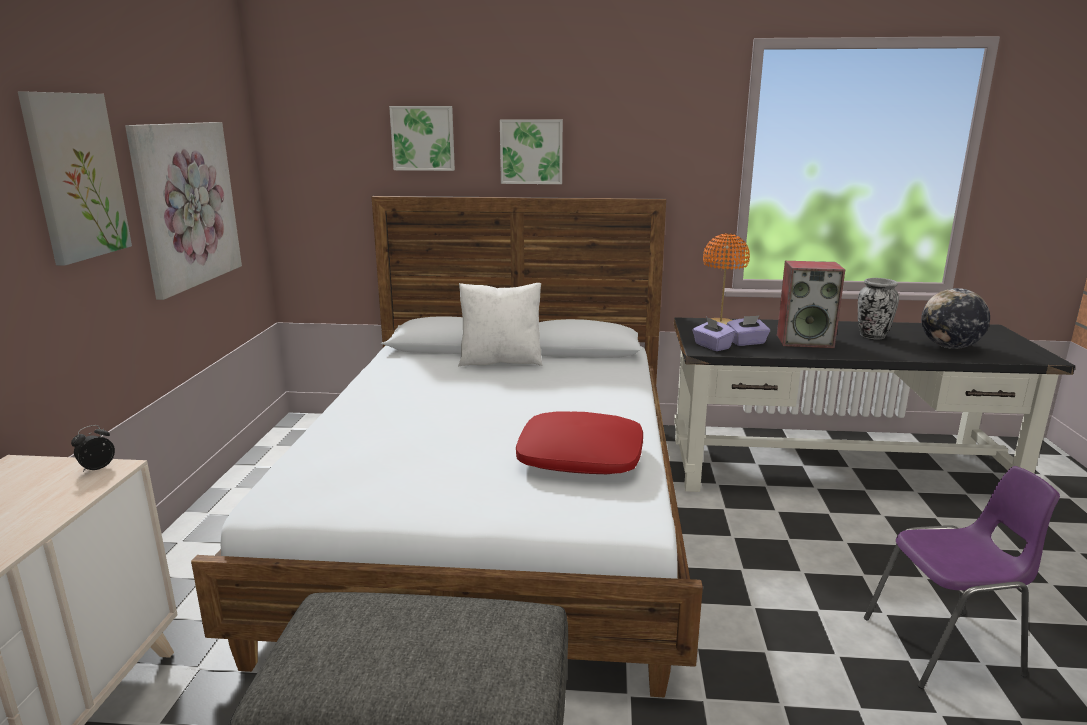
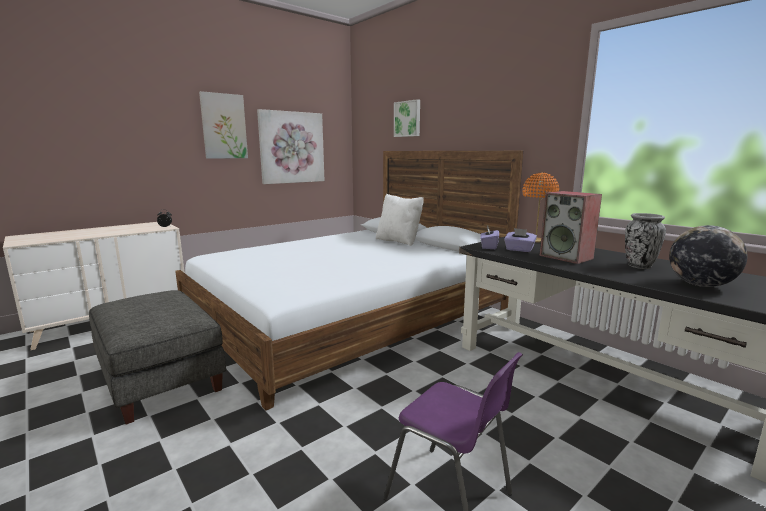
camera: 45 degrees right, 5 degrees down
(531, 151) = (454, 123): picture -> none
(580, 457) = (322, 275): red pillow -> none

